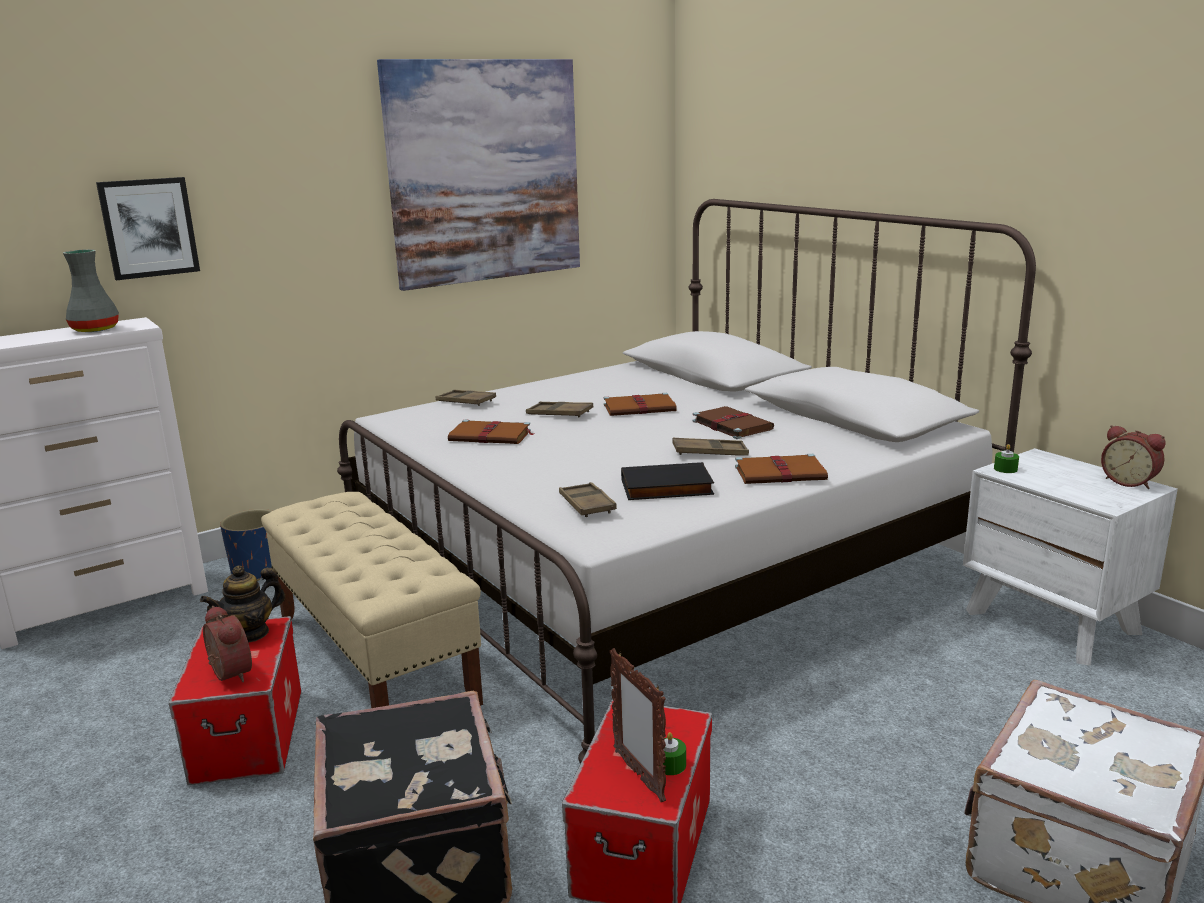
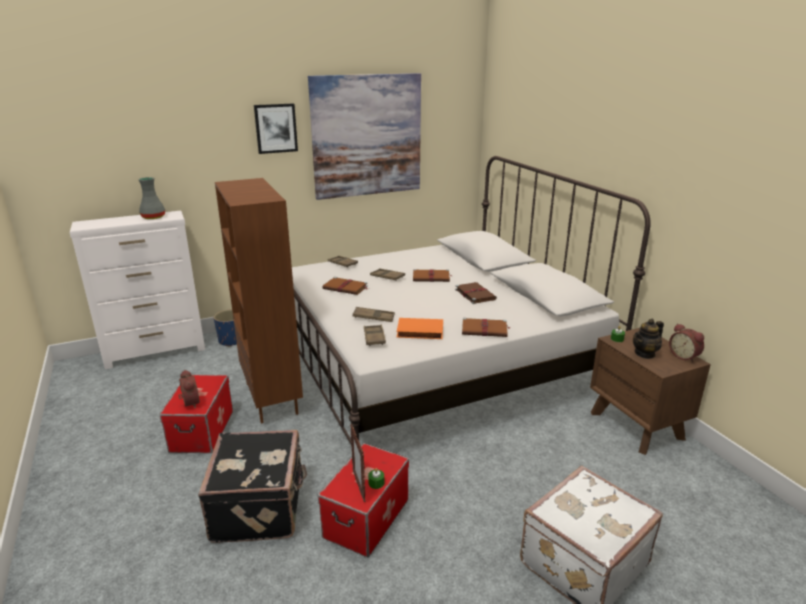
camera: 10 degrees right, 5 degrees up
(149, 228) = (184, 164): picture -> picture (276, 128)
(249, 633) = (206, 382): teapot -> teapot (645, 354)
(375, 659) = (272, 398): beige bench -> brown bookcase
(666, 488) = (419, 332): black book -> orange book
(710, 453) = (454, 311): brown tray -> brown tray (373, 317)
(1052, 622) = (637, 425): white nightstand -> brown nightstand

